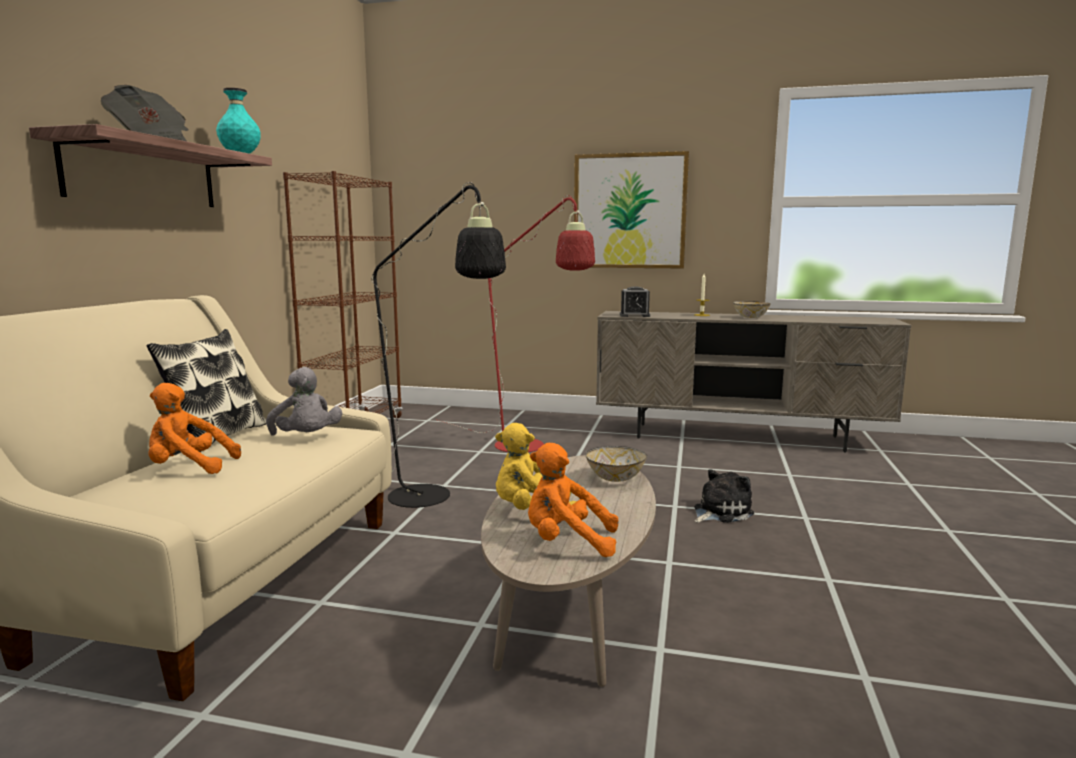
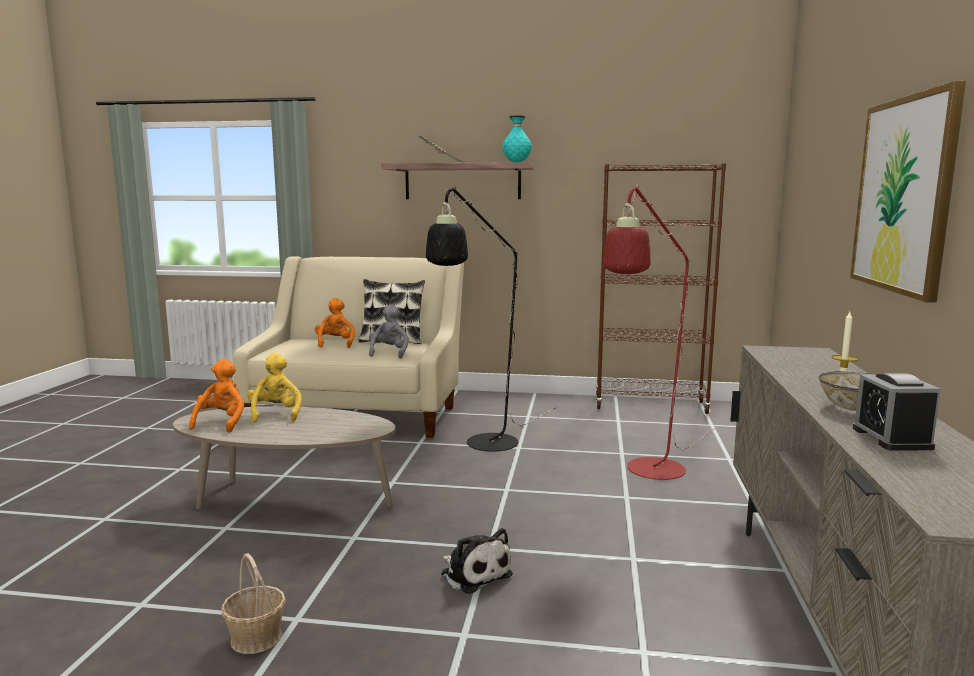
camera: 85 degrees right, 0 degrees up
(306, 438) = (389, 353): grey plush toy -> grey plush toy turned 135 degrees clockwise
(614, 478) = (331, 433): bowl -> none
(634, 315) = (775, 356): alarm clock -> alarm clock (891, 438)
(869, 595) = (256, 638): none -> basket

